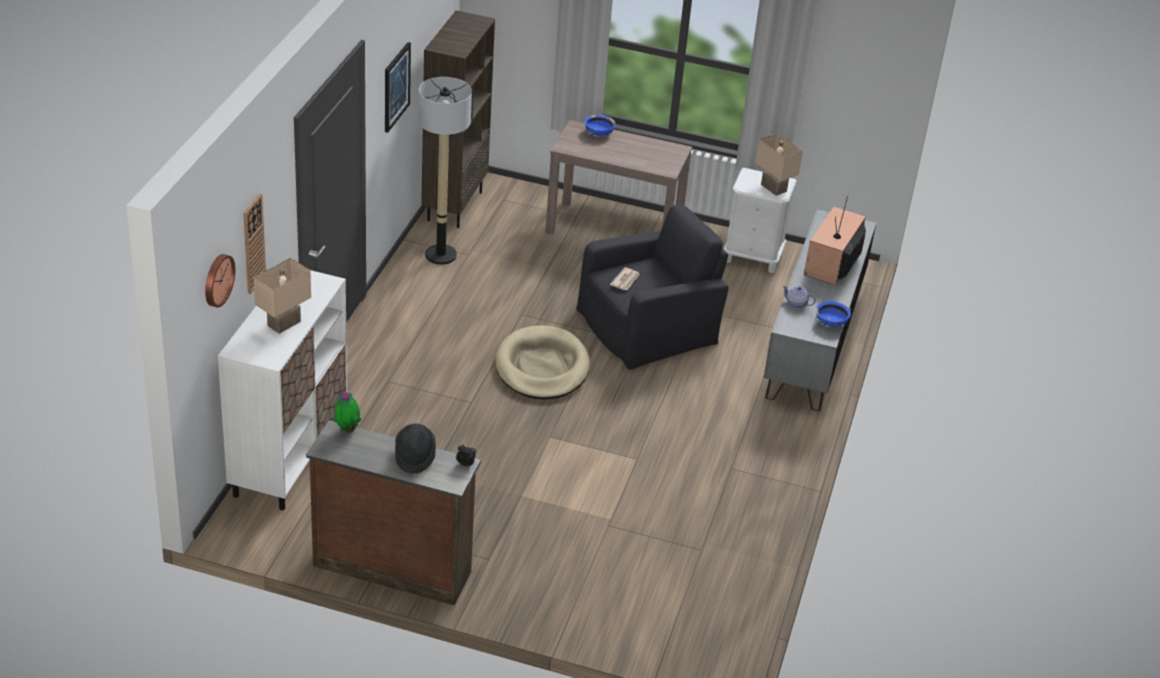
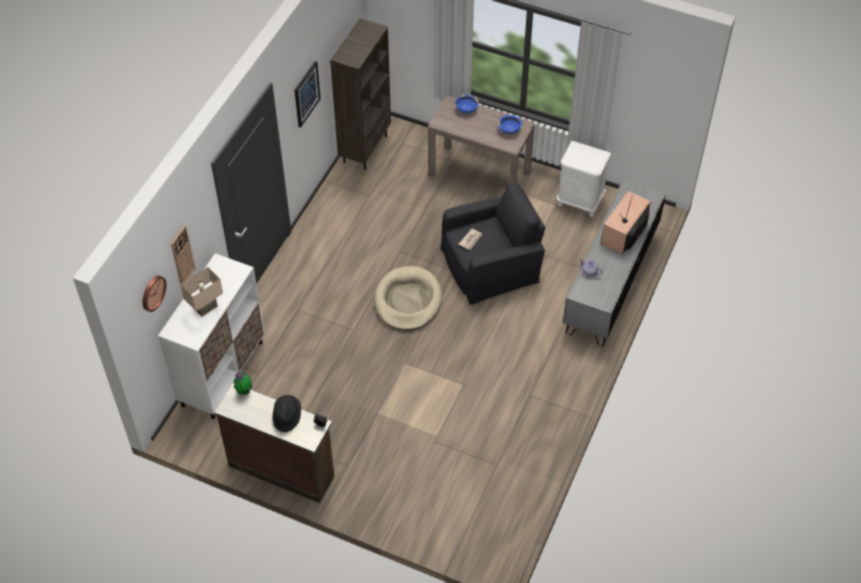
camera: 10 degrees right, 15 degrees up
(440, 255) = (349, 195): floor lamp -> none
(775, 188) = (592, 161): beige table lamp -> none
(831, 322) = (612, 290): blue bowl -> blue bowl (509, 130)

